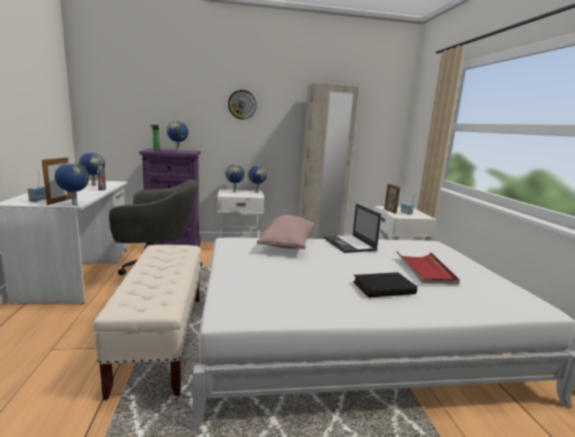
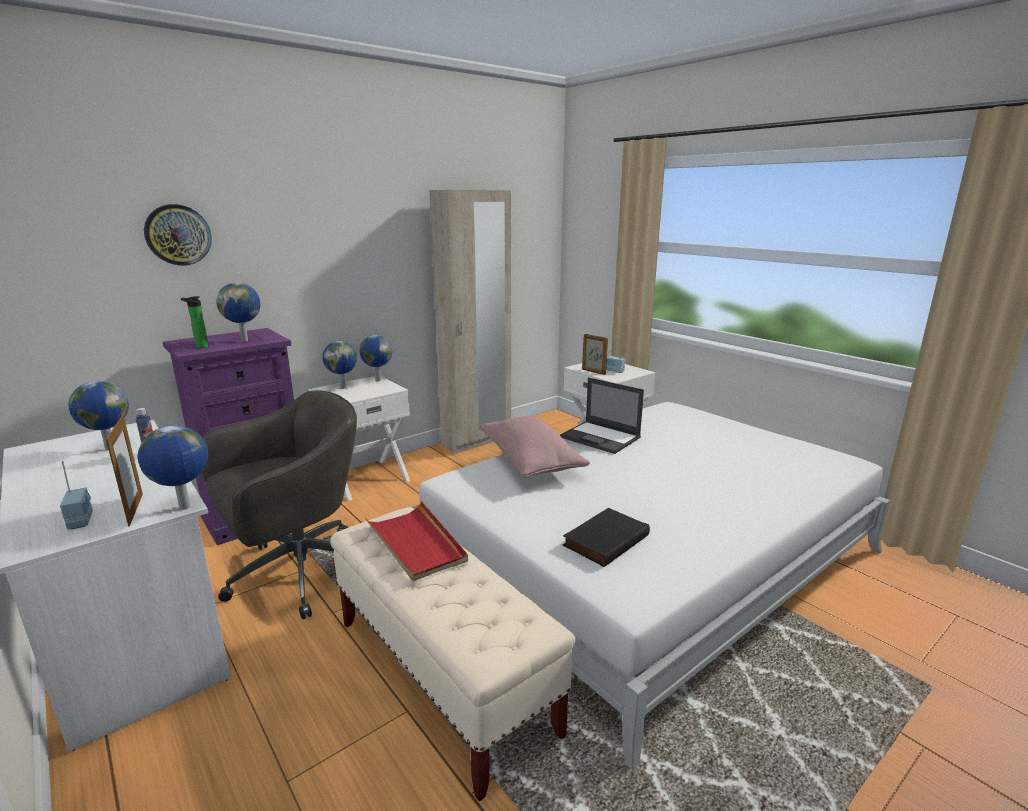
camera: 30 degrees left, 5 degrees up
(242, 104) = (328, 233): wall clock -> wall clock (178, 235)
(383, 287) = (715, 489): black book -> black book (605, 539)
(425, 269) = (720, 450): red tray -> red tray (416, 544)

